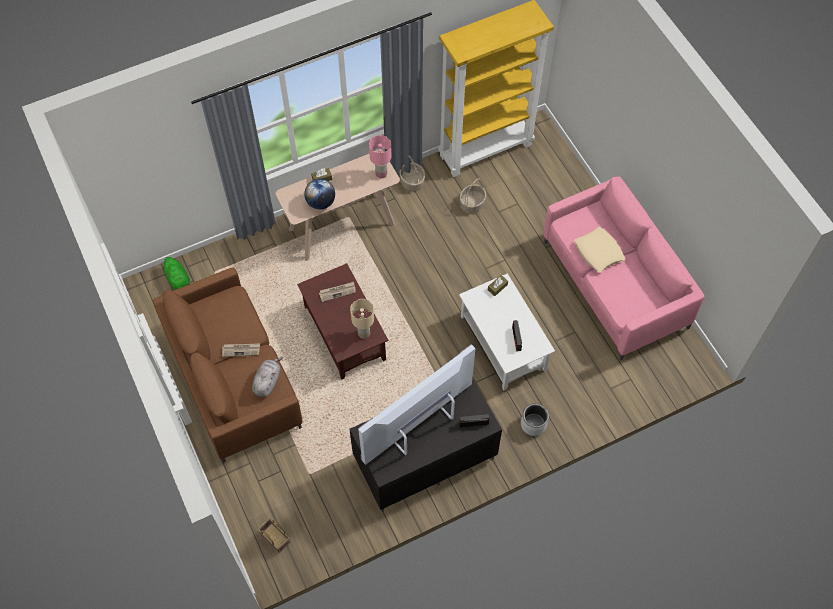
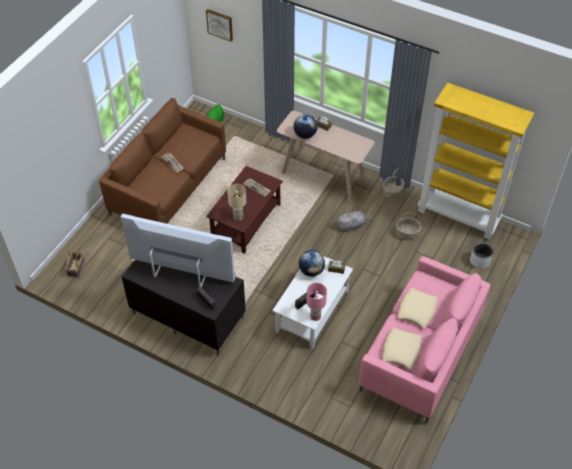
camera: 55 degrees right, 10 degrees down
(140, 172) = (220, 24): none -> picture
(267, 381) = (162, 187): grey plush toy -> grey plush toy (351, 225)
(381, 174) = (355, 151): pink table lamp -> pink table lamp (315, 316)
(483, 310) = (311, 271): none -> globe
(533, 424) = (263, 364): grey planter -> grey planter (480, 261)
(634, 294) = (401, 350): none -> beige pillow

